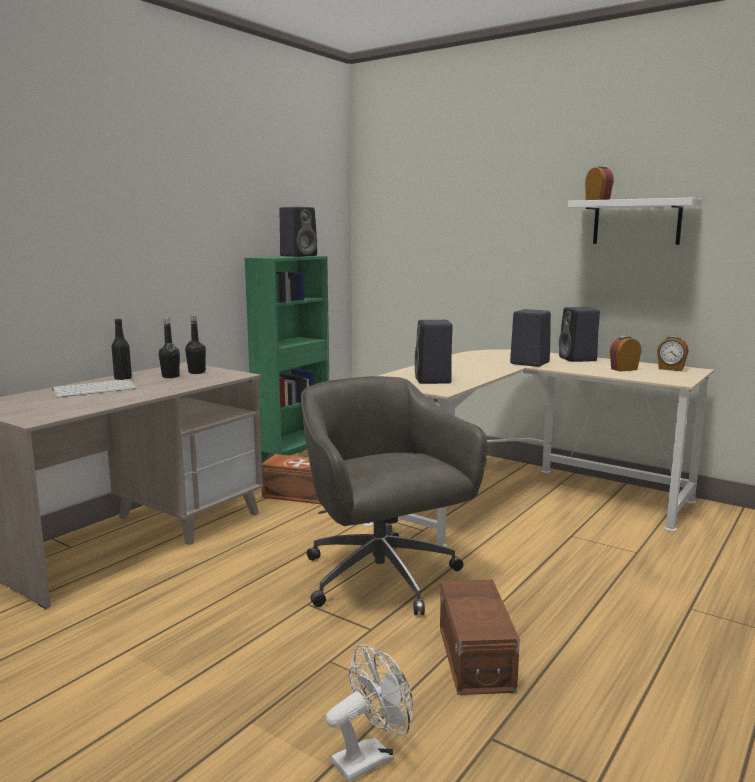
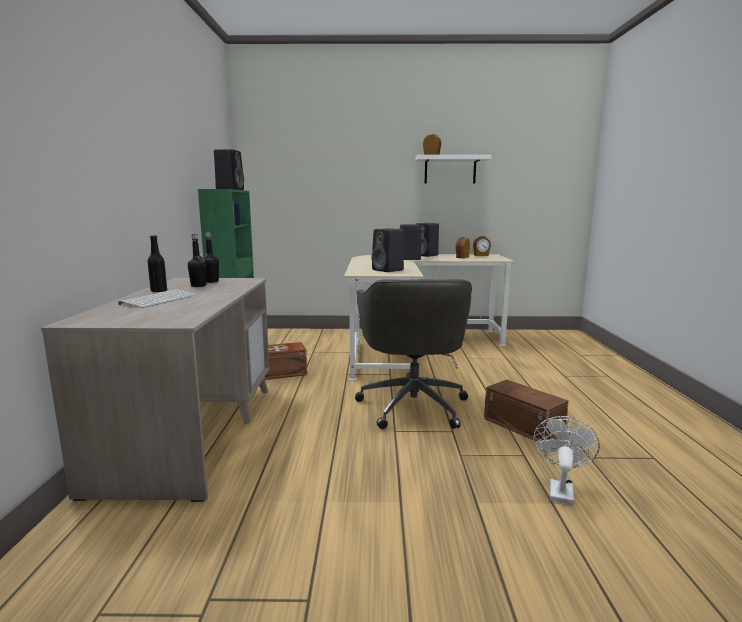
camera: 35 degrees left, 0 degrees up
(382, 579) = (413, 404): grey office chair -> grey office chair turned 120 degrees counterclockwise

